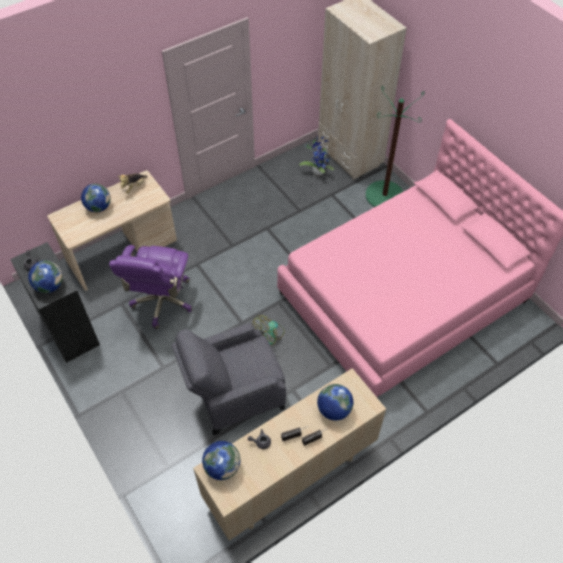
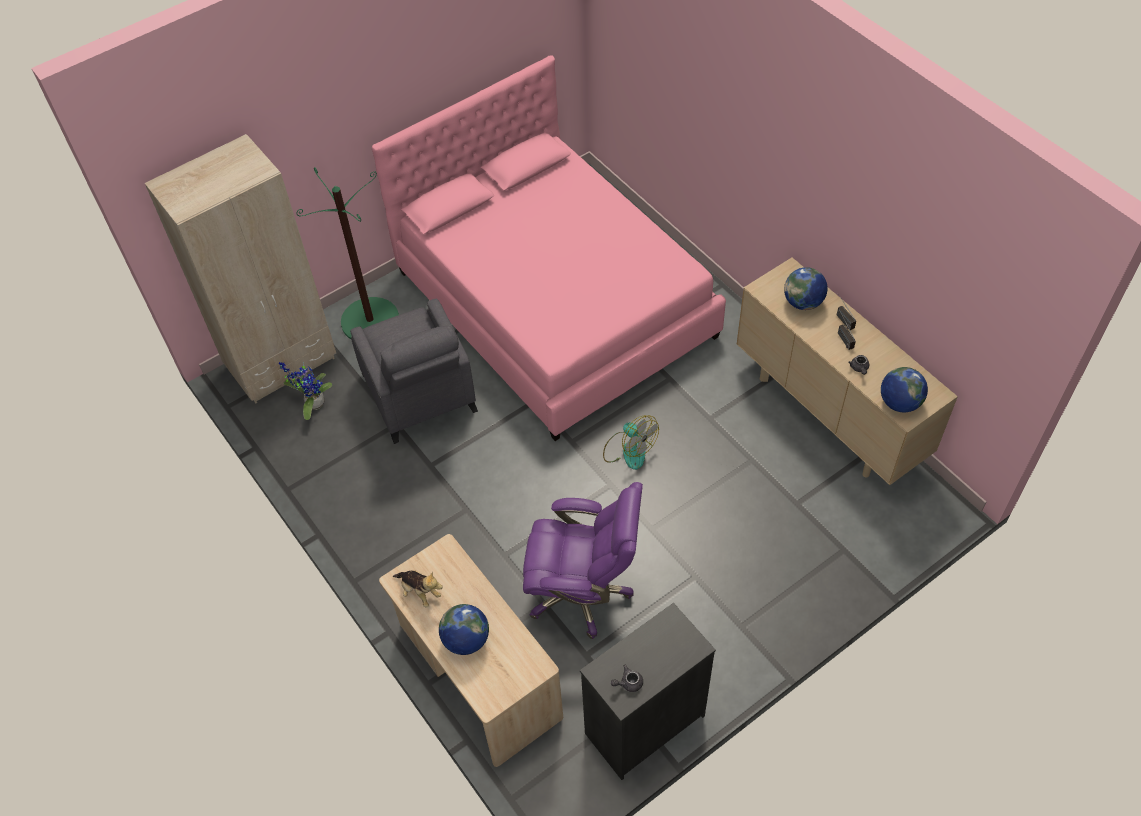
camera: 90 degrees left, 0 degrees up
(50, 286) = (670, 643): globe -> none
(234, 393) = (725, 484): grey armchair -> grey armchair (420, 395)

